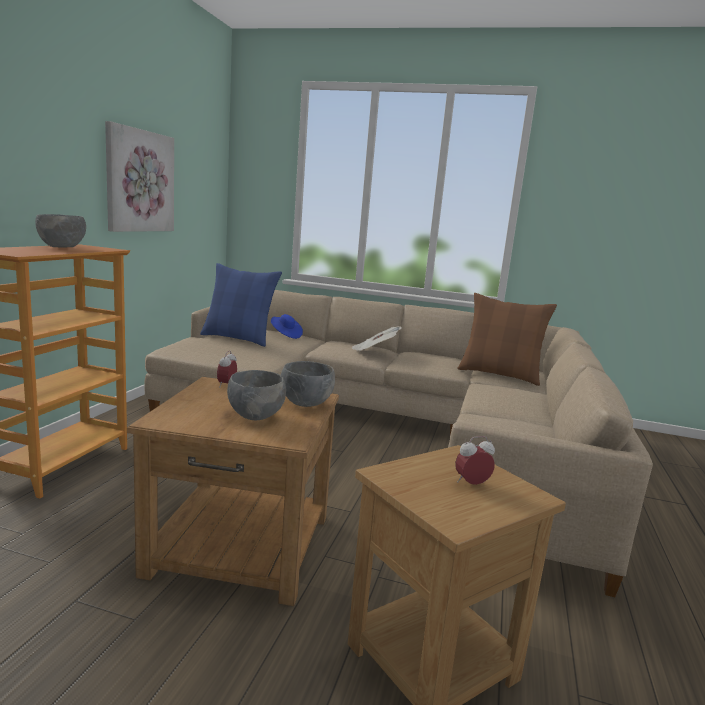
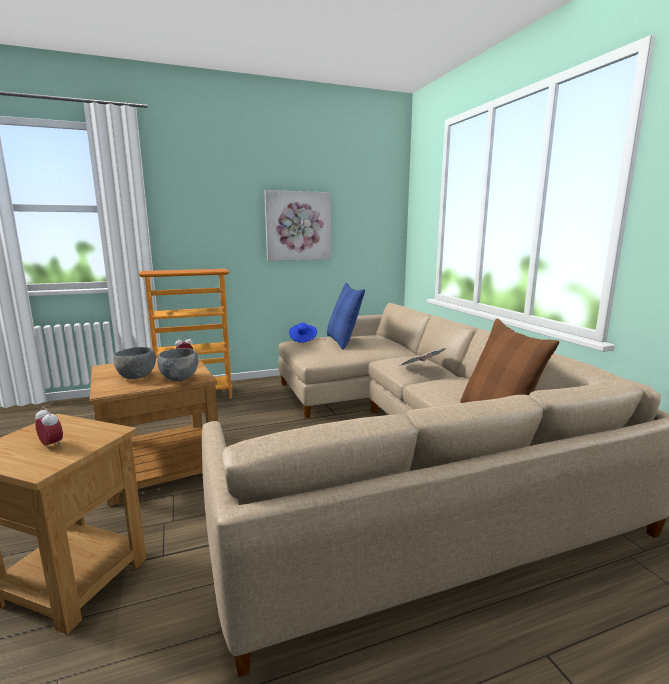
camera: 55 degrees right, 0 degrees up
(62, 247) = (198, 270): grey bowl -> none
(285, 335) = (385, 344): blue hat -> blue hat (302, 339)

